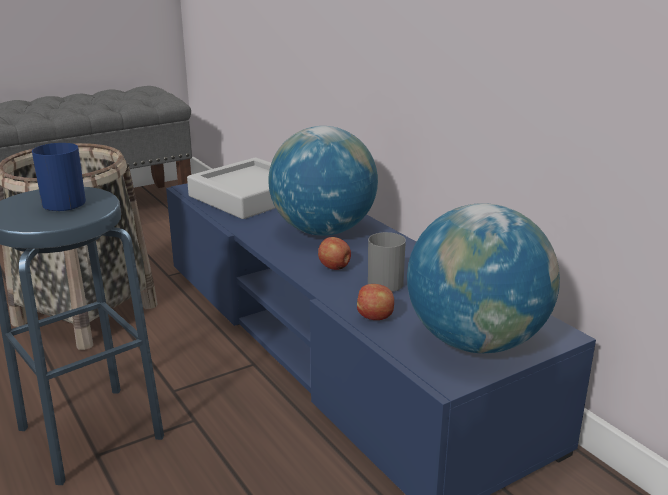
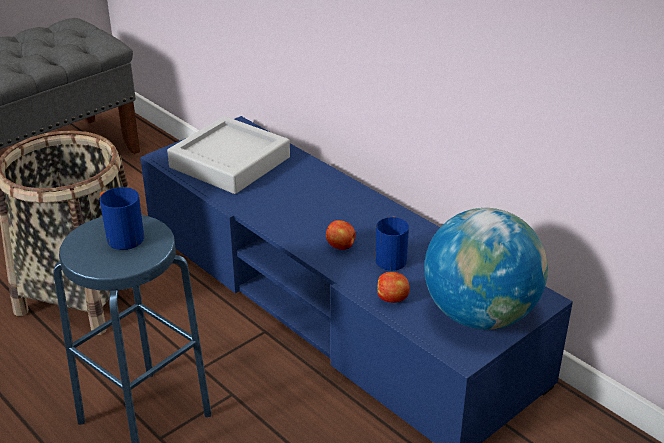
camera: 10 degrees left, 10 degrees up
(323, 231) = (316, 202): globe -> none
(386, 281) = (391, 258): grey mug -> blue mug

